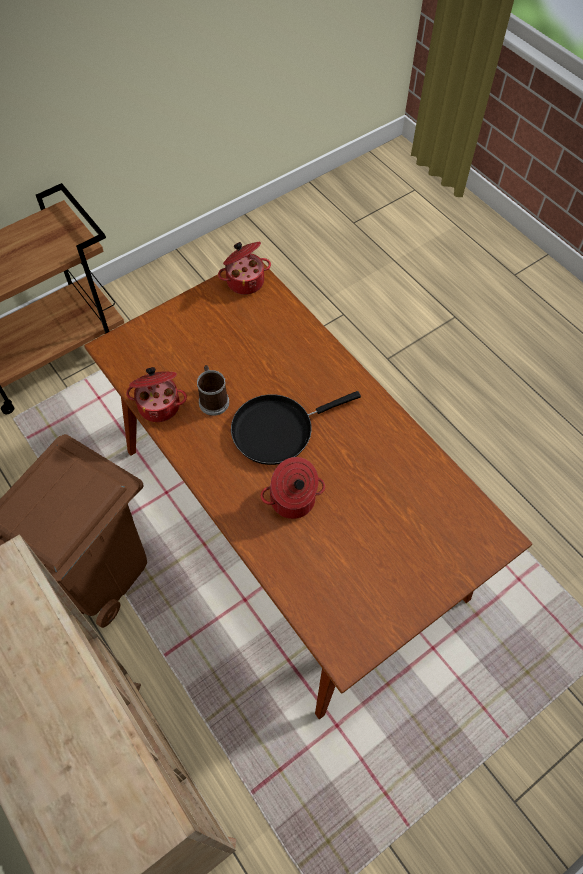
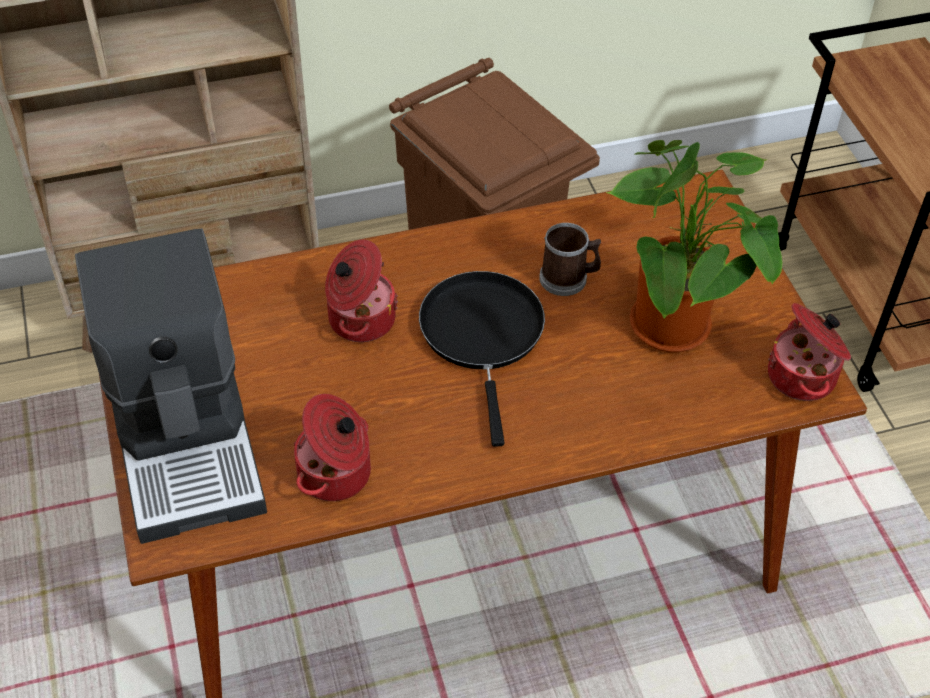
camera: 110 degrees right, 10 degrees down
(159, 404) = (583, 222): cooking pot -> cooking pot (336, 474)
(236, 339) = (675, 333): none -> potted plant
(430, 558) = (188, 440): none -> coffee machine

